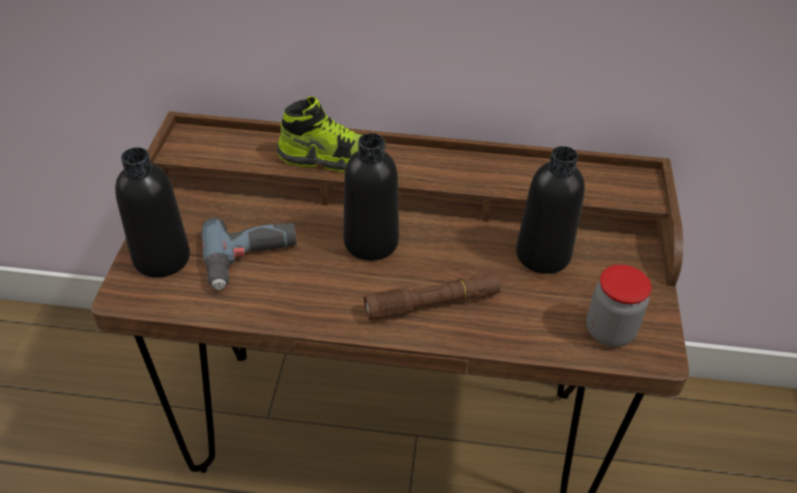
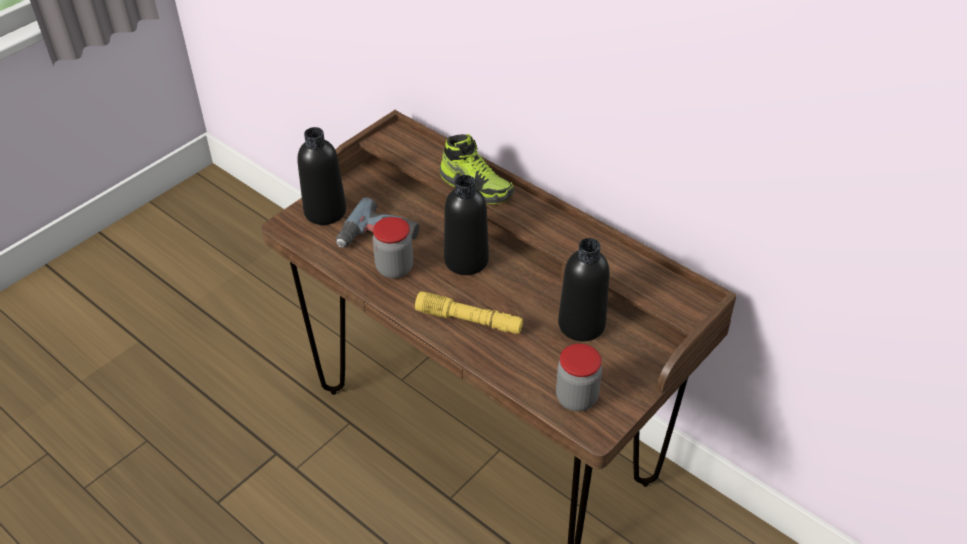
camera: 35 degrees right, 0 degrees up
(300, 286) = (394, 268): none -> jar
(432, 304) = (469, 320): brown flashlight -> yellow flashlight

